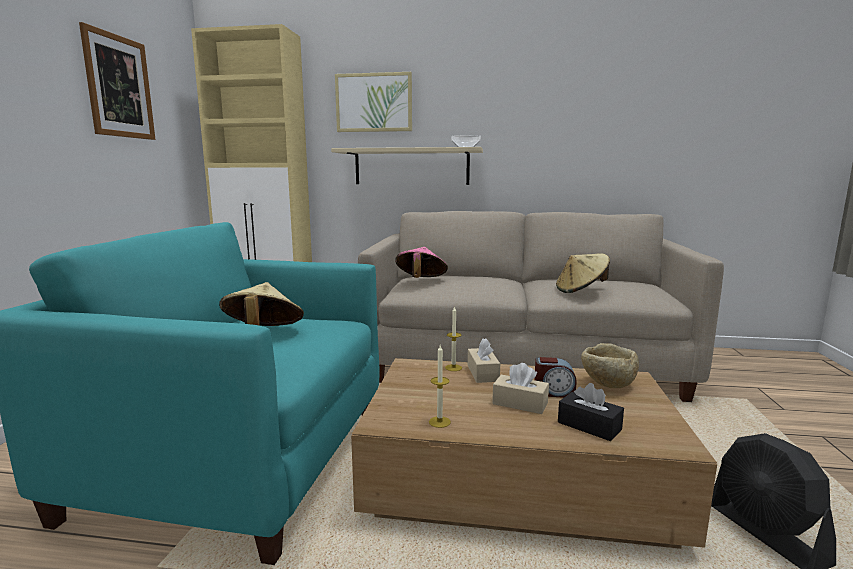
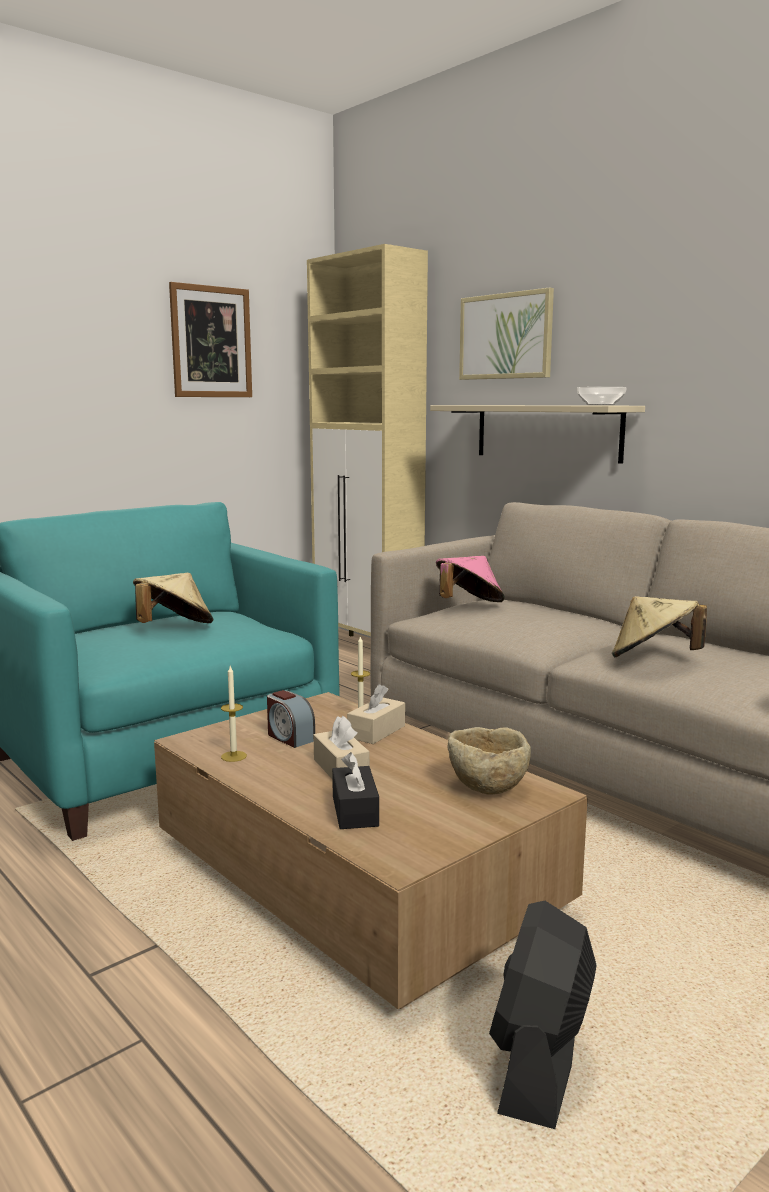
camera: 40 degrees right, 0 degrees up
(553, 392) = (402, 772): alarm clock -> alarm clock (289, 737)

